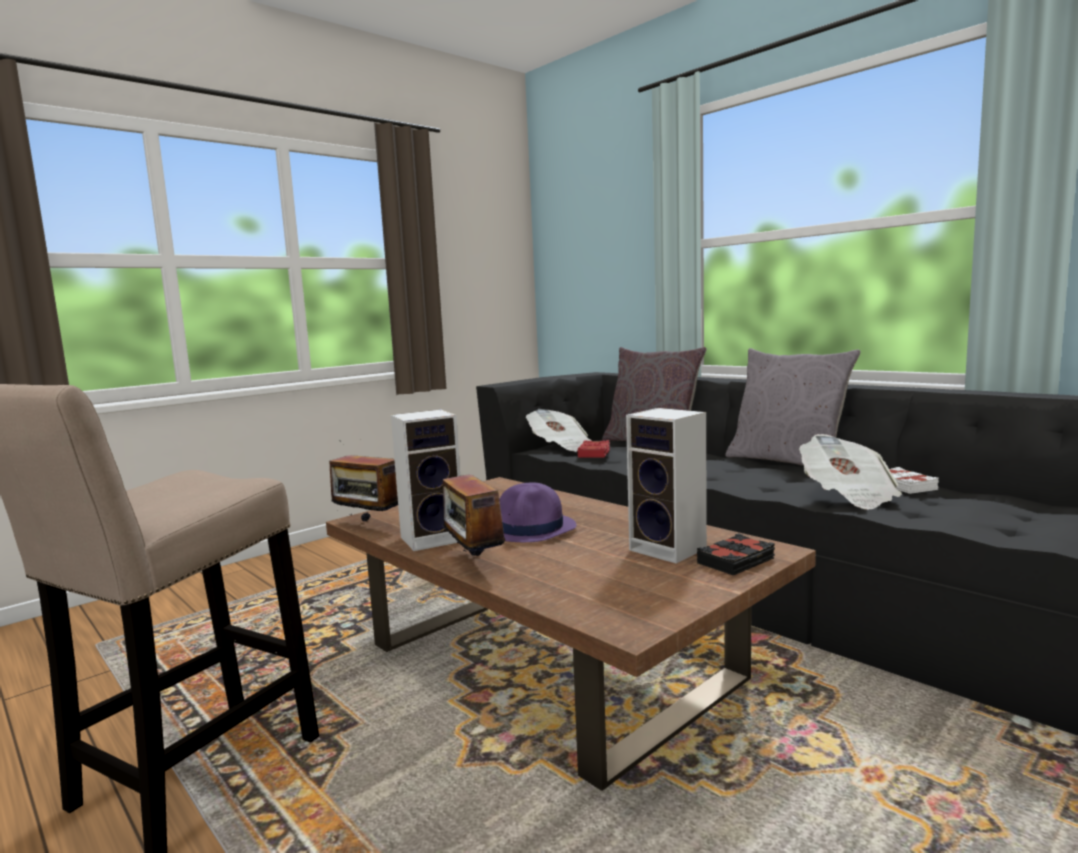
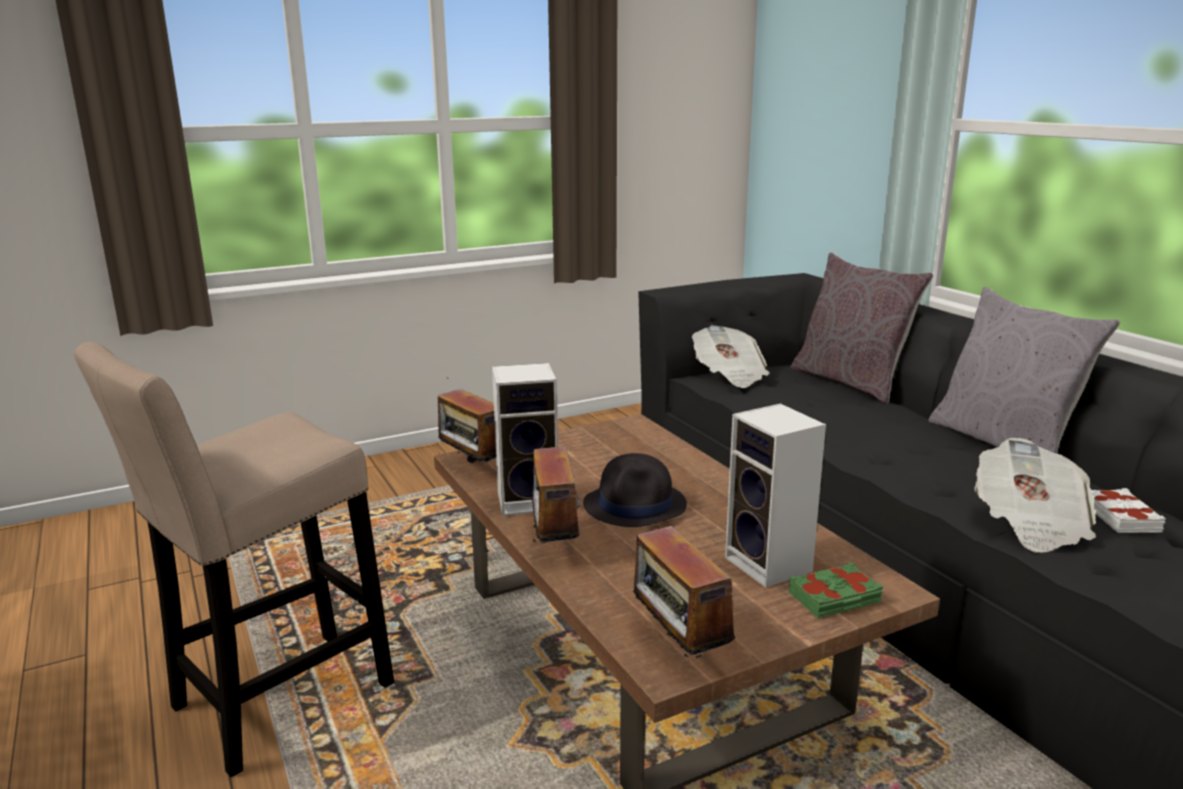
camera: 15 degrees right, 10 degrees up
(531, 529) = (635, 505): purple hat -> black hat
(594, 453) = (762, 396): red book -> none
(631, 614) = (678, 649): none -> radio
(736, 561) = (835, 598): black book -> green book

